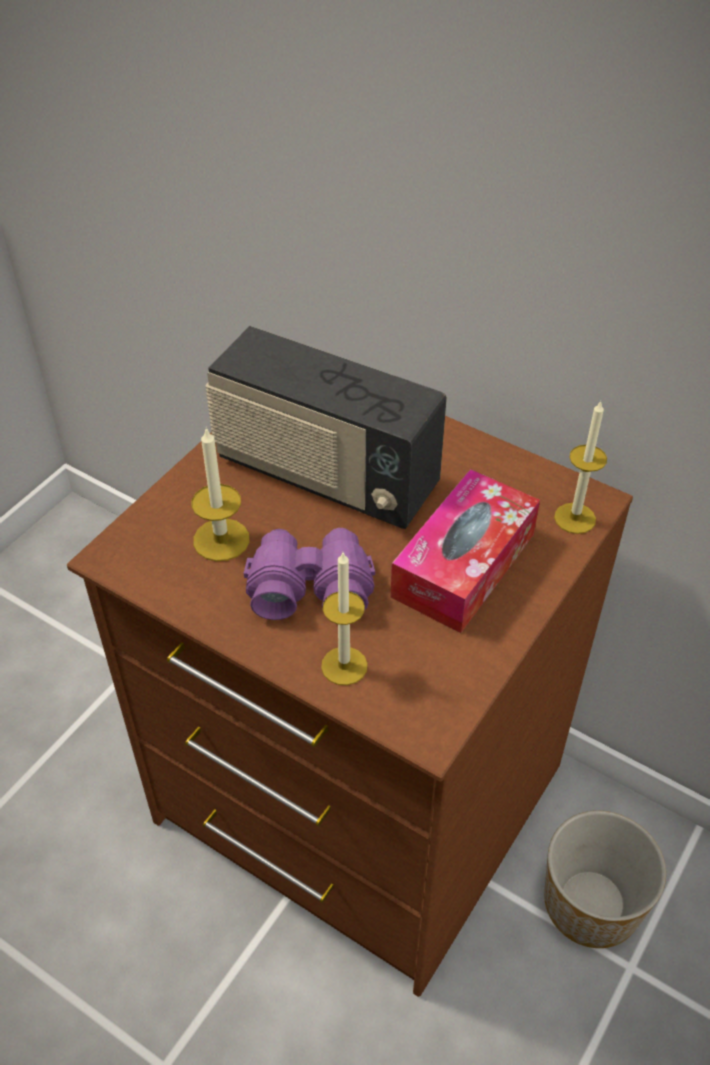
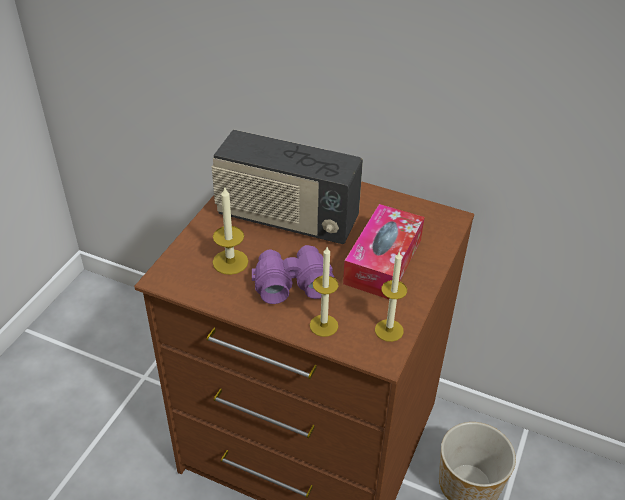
camera: 10 degrees left, 5 degrees down
(575, 518) = (443, 229): candle -> candle (389, 330)

